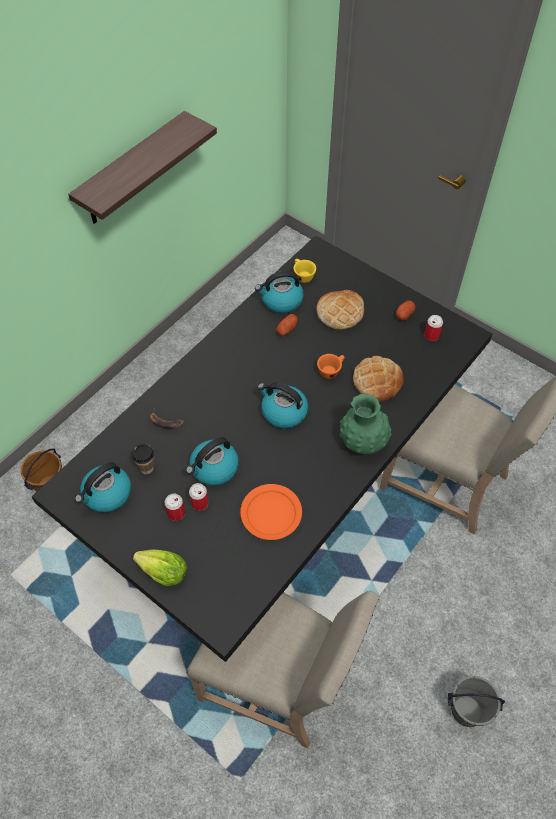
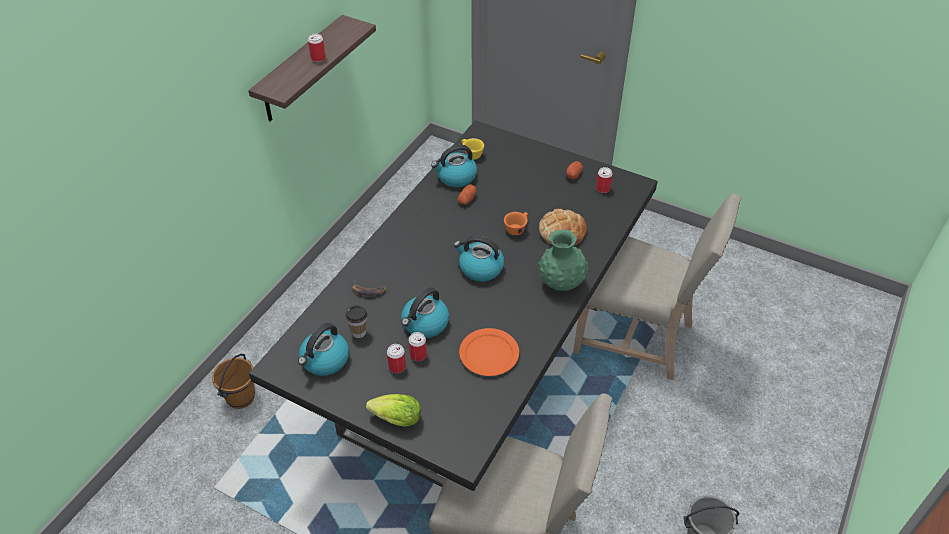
camera: 10 degrees left, 10 degrees down
(147, 163) = (318, 58): none -> can
(340, 312) = (513, 180): bread -> none

